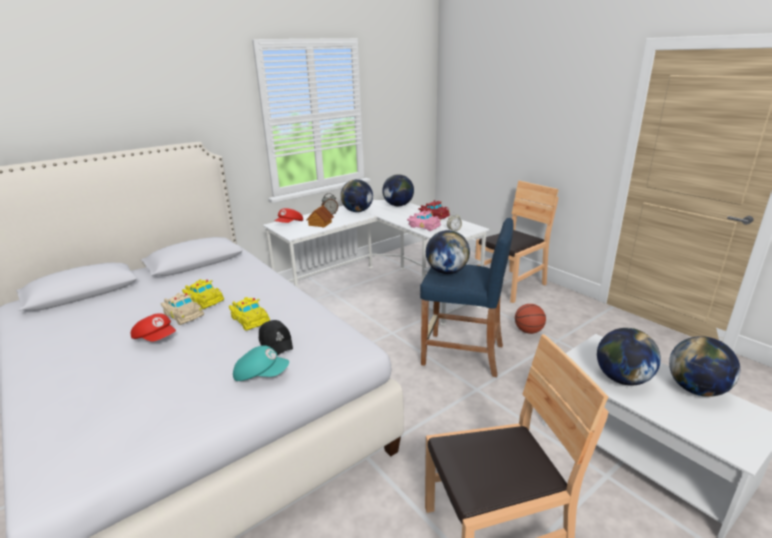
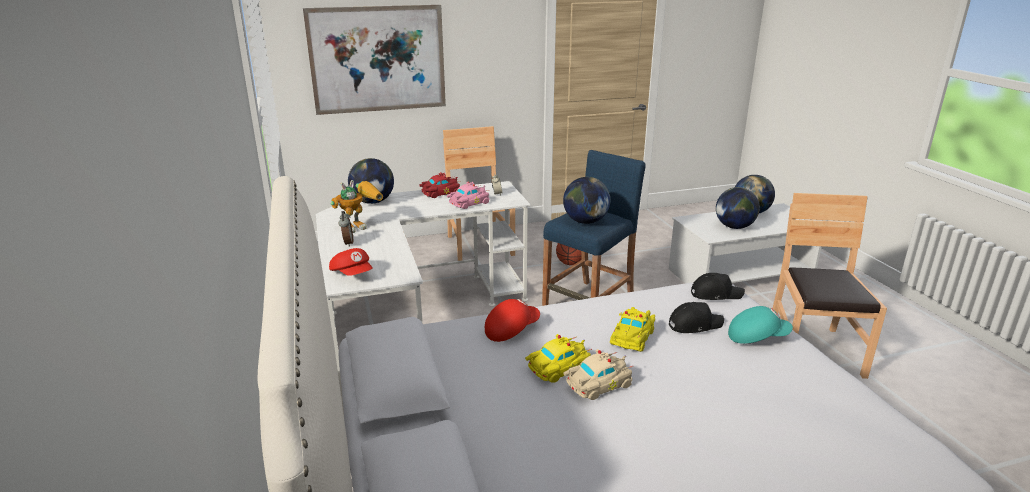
camera: 70 degrees left, 0 degrees up
(156, 338) = (659, 406): red cap -> red cap (511, 330)
(250, 319) = (633, 336): yellow toy car -> yellow toy car turned 135 degrees clockwise
(261, 374) = (756, 337): turquoise cap -> turquoise cap turned 60 degrees clockwise
(320, 224) = (381, 254): toy house -> none
(339, 348) = (715, 294): none -> black cap
(357, 211) = (360, 226): globe -> toy robot
(492, 113) = (378, 59): none -> picture

